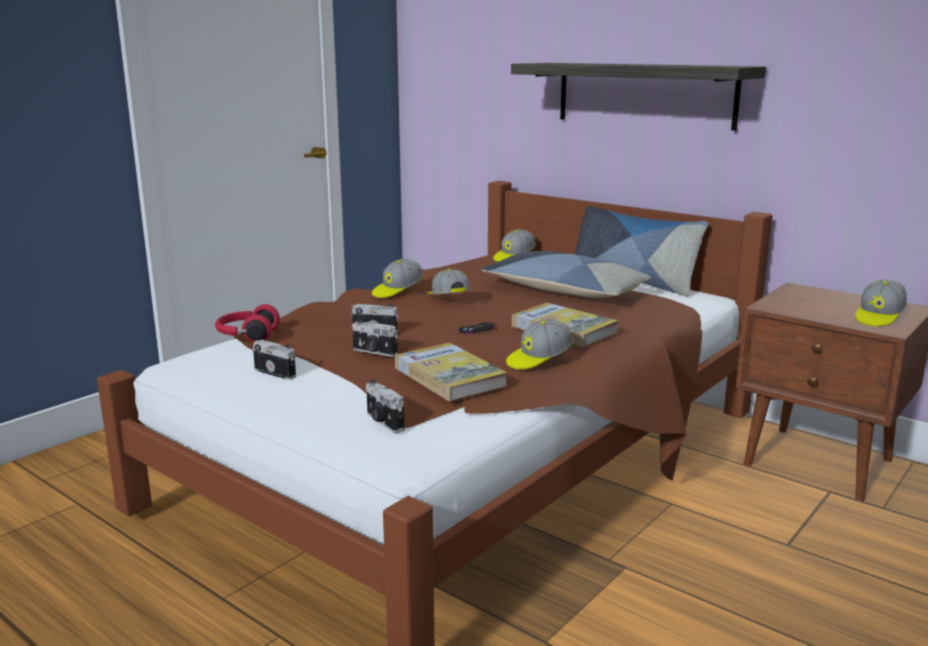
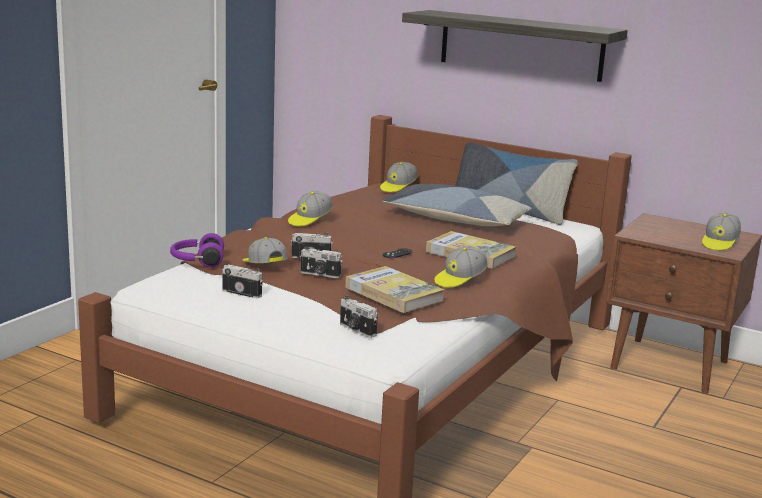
camera: 10 degrees left, 0 degrees up
(247, 336) = (197, 261): red headphones -> purple headphones
(447, 299) = (359, 227): cap -> cap (263, 266)

